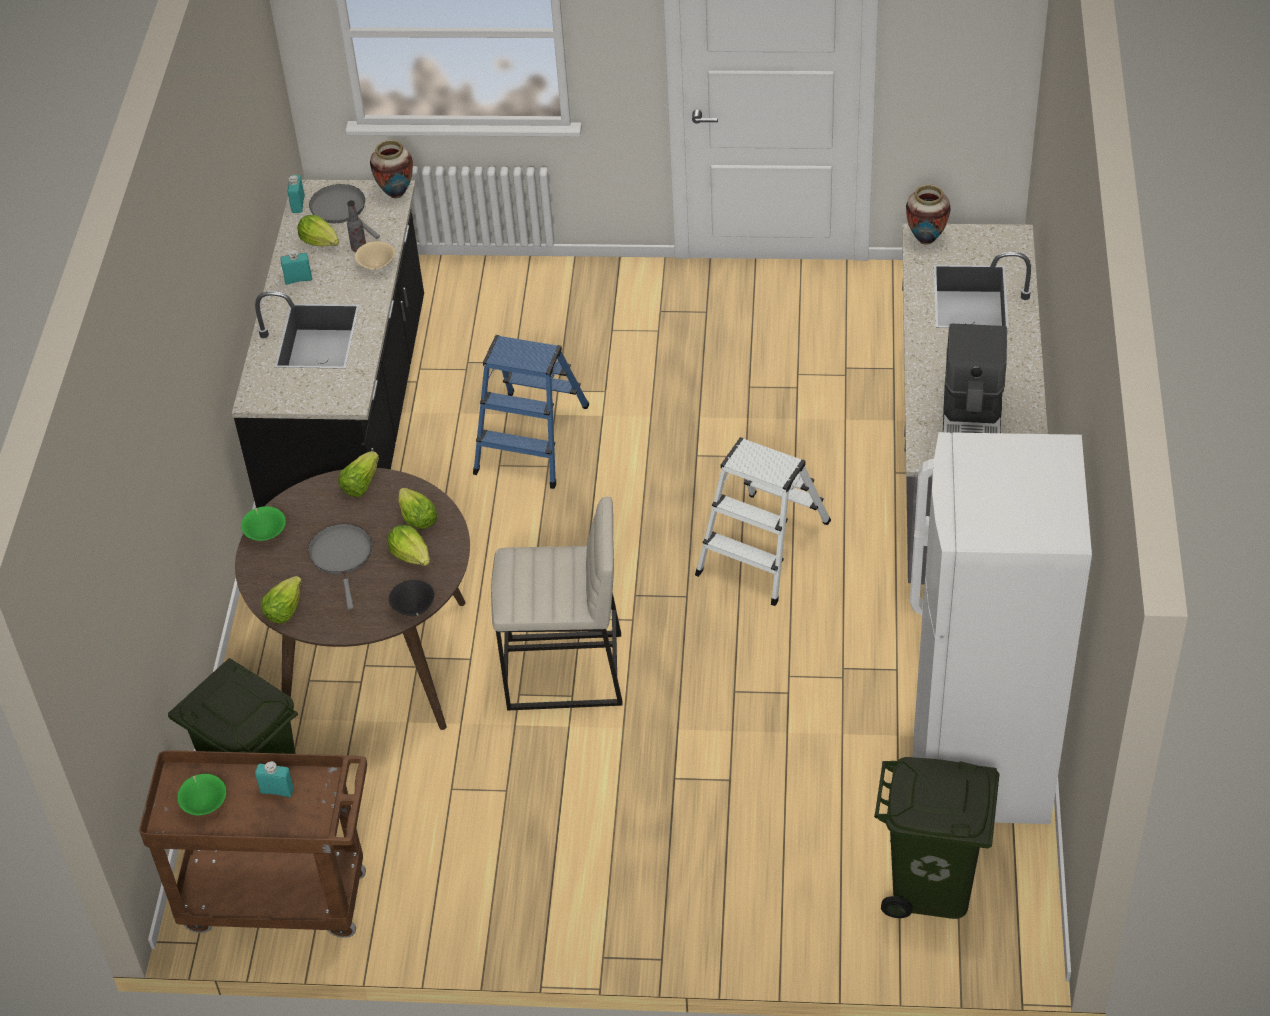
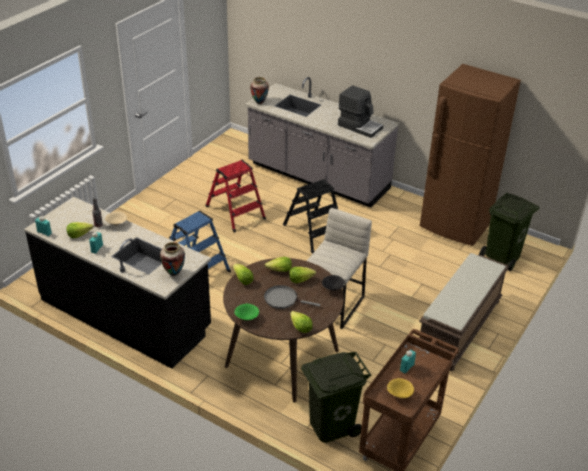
camera: 65 degrees left, 10 degrees down
(204, 803) = (399, 394): green bowl -> yellow bowl
(341, 209) = (65, 222): grey frying pan -> none
(396, 194) = (75, 204): vase -> vase (174, 273)
(632, 889) = (459, 328): none -> brown bench
(733, 409) = (235, 212): none -> red step ladder
(763, 547) = (313, 232): white step ladder -> black step ladder
(980, 763) = (455, 225): white fridge -> brown fridge

